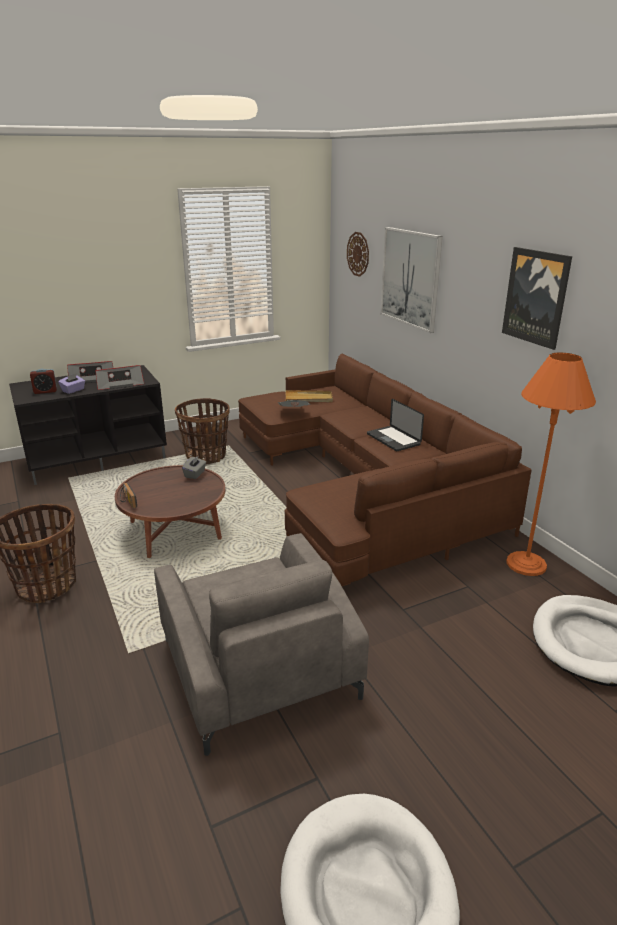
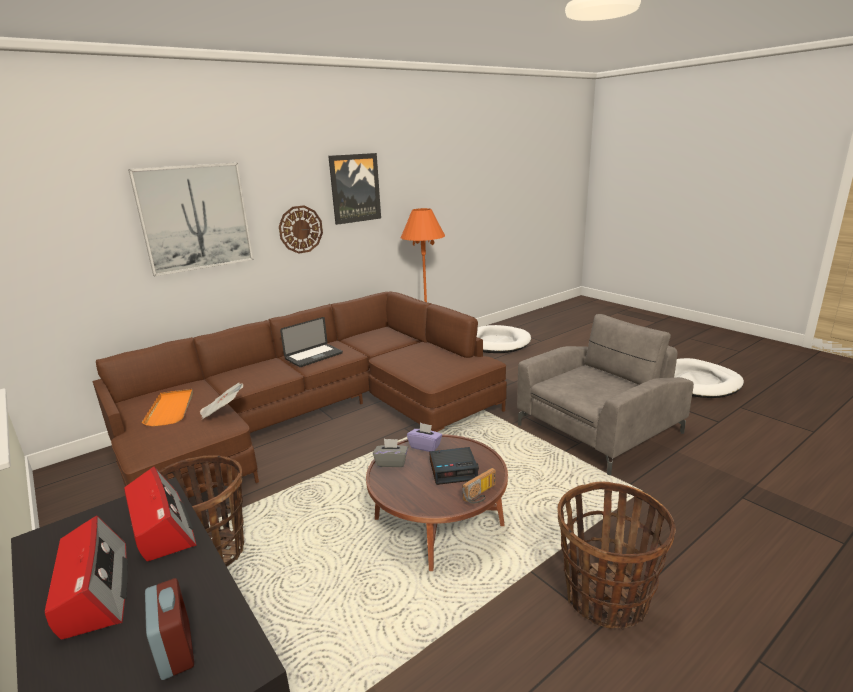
camera: 100 degrees left, 5 degrees down
(73, 390) = (185, 590): purple tissue box -> purple tissue box (425, 446)
(166, 496) = (453, 470): none -> alarm clock
(309, 398) = (171, 409): beige tray -> orange tray
(358, 254) = (57, 219): wall clock -> wall clock (300, 229)

